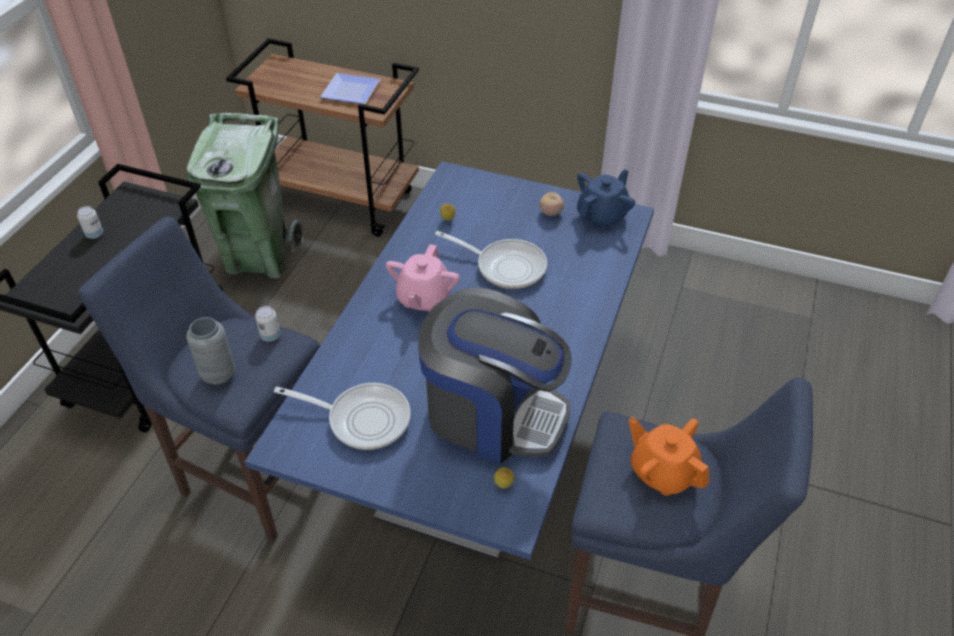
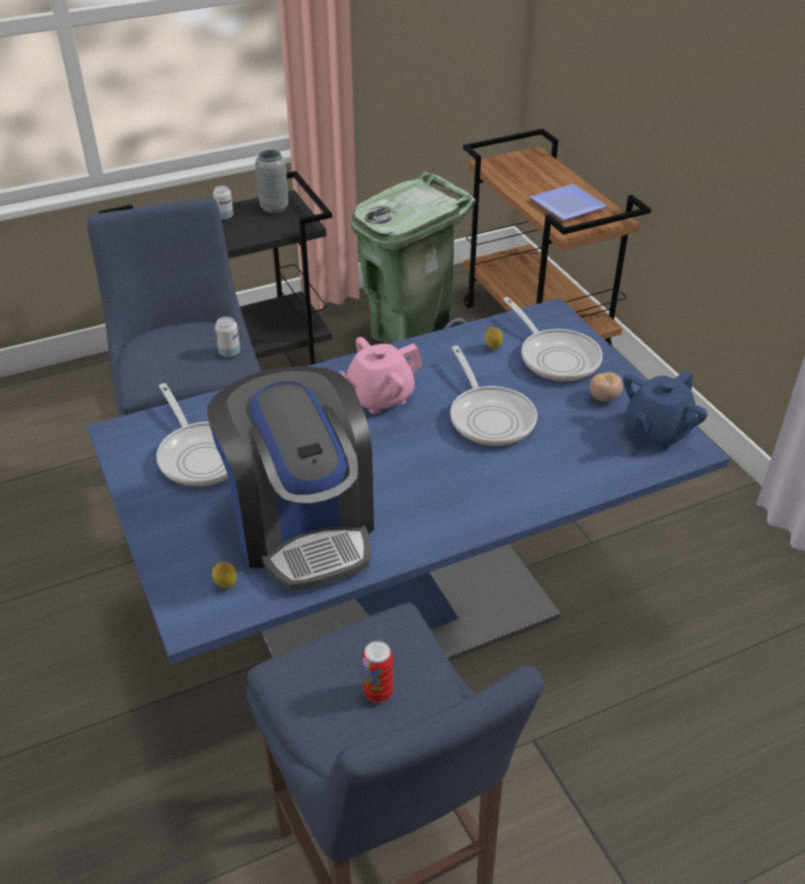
camera: 45 degrees right, 5 degrees down
(218, 374) = (158, 356): grey vase -> grey vase (274, 208)
(491, 203) = (555, 357): none -> frying pan
(602, 216) = (656, 431): blue teapot -> blue teapot turned 135 degrees clockwise
(662, 472) = (378, 692): orange teapot -> can

